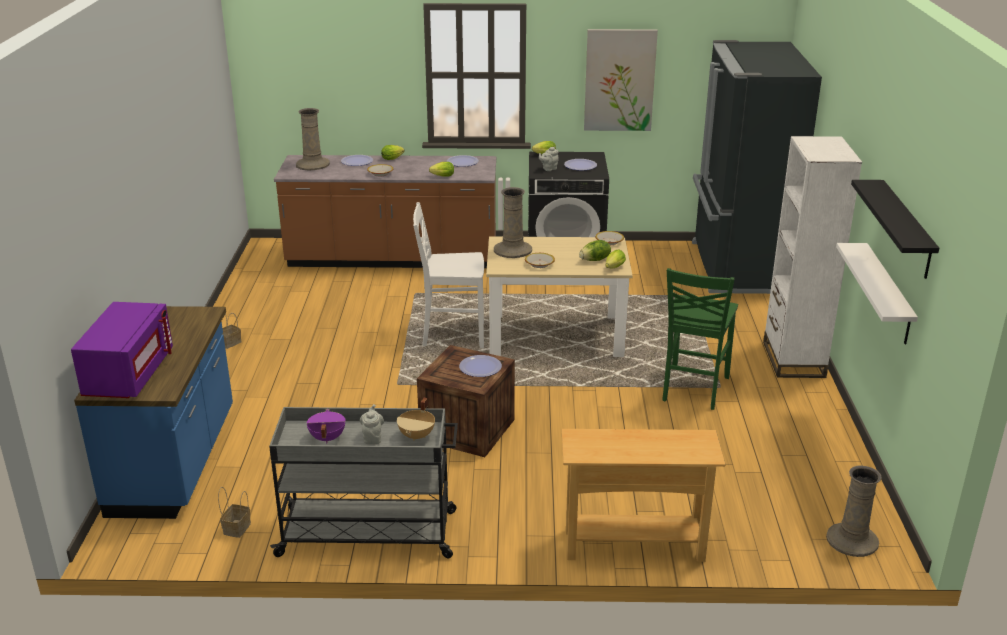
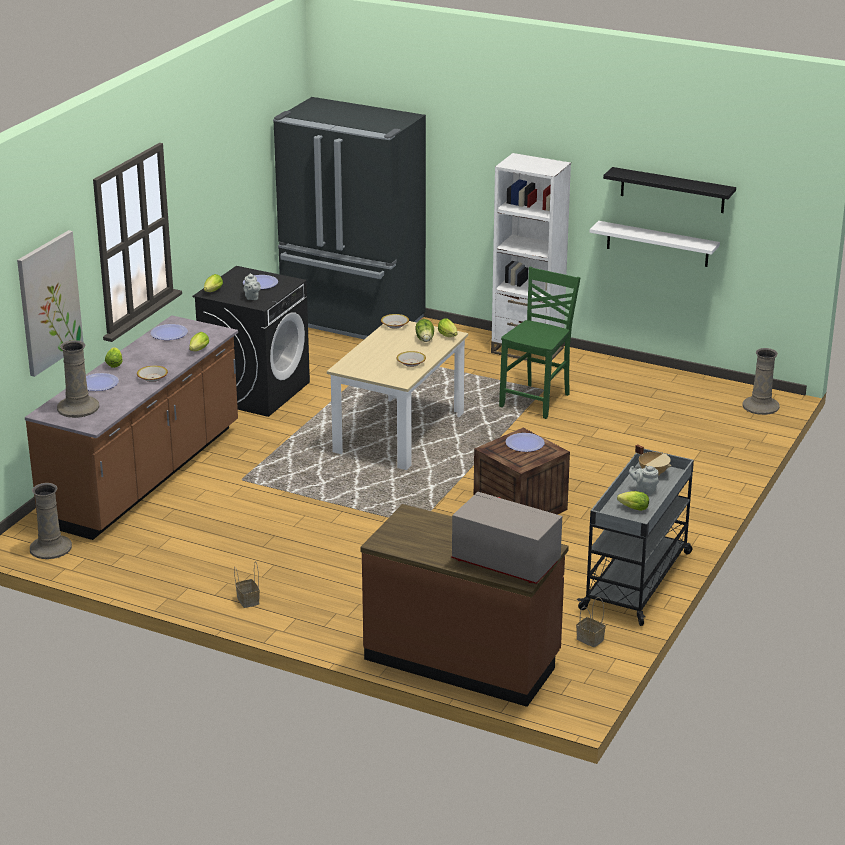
camera: 65 degrees left, 0 degrees up
(128, 374) = (505, 562): purple microwave -> grey microwave
(175, 462) = (463, 659): blue counter -> brown counter
(326, 438) = (632, 508): purple cooking pot -> lettuce
(452, 335) = (349, 479): white chair -> none
(513, 250) = (369, 367): beige vase -> beige vase (50, 548)
(619, 80) = (223, 188): picture -> picture (49, 302)
(634, 545) = (719, 480): beige console table -> none
(693, 389) = (537, 401): green chair -> green chair turned 105 degrees counterclockwise

